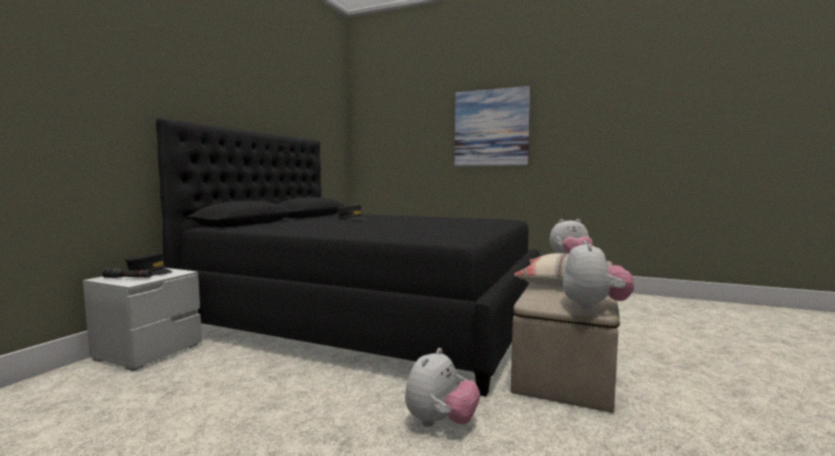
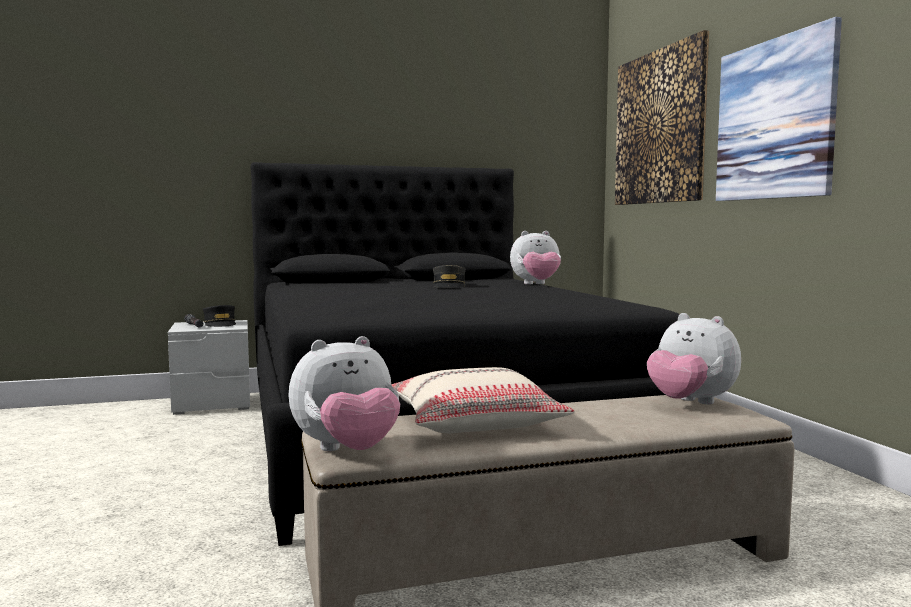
camera: 50 degrees right, 0 degrees up
(402, 124) = (659, 127): none -> picture
(440, 422) = (186, 541): plush toy -> plush toy (536, 284)

